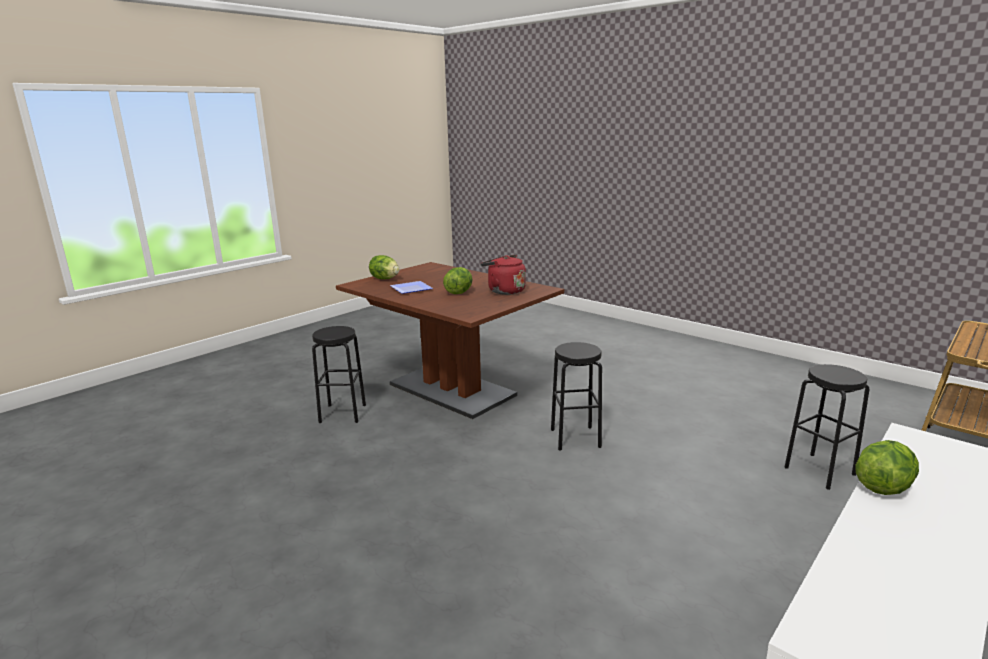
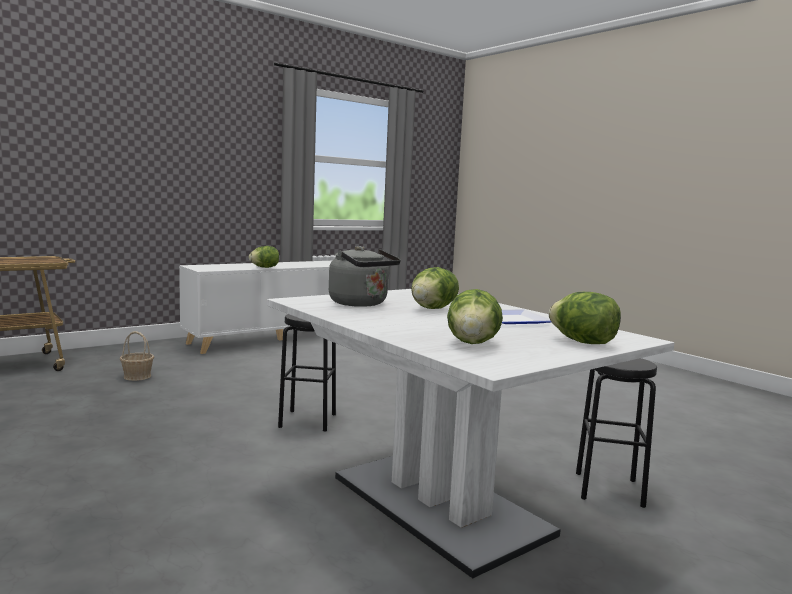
camera: 170 degrees left, 10 degrees down
(436, 272) = (472, 343): none -> lettuce
(452, 390) = (438, 505): brown dining table -> white dining table
(504, 291) = (361, 304): red kettle -> grey kettle
(819, 471) = (137, 376): black stool -> basket

